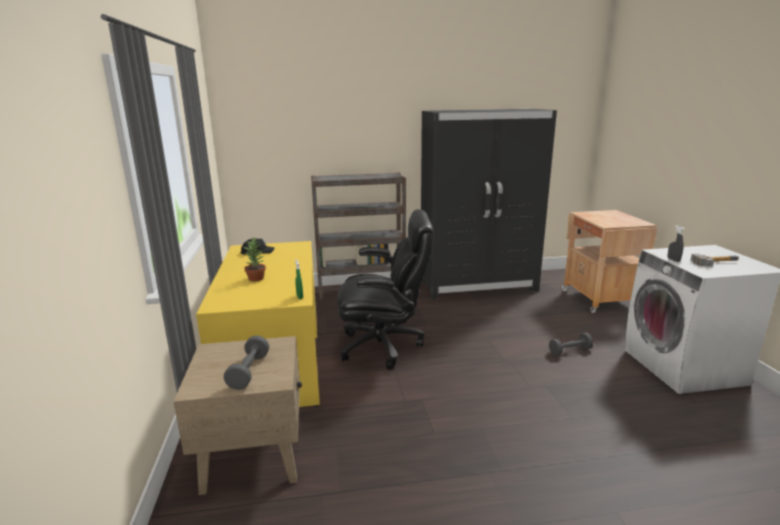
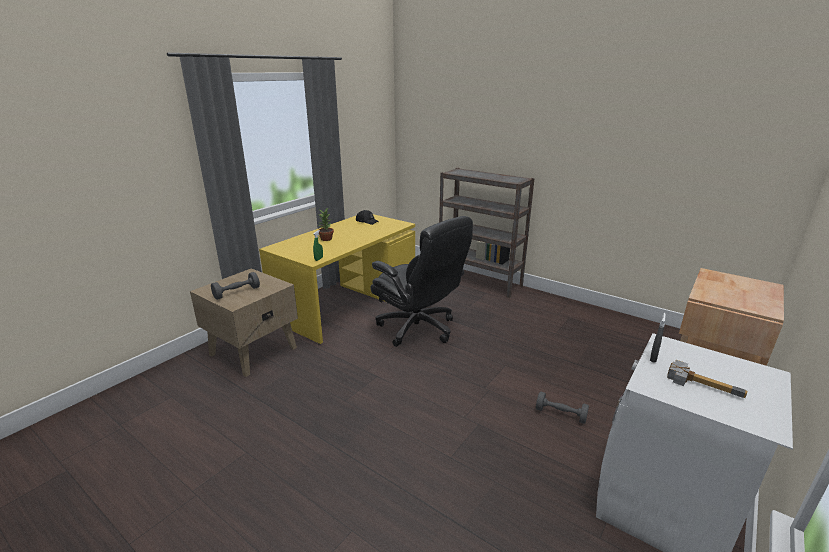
camera: 45 degrees right, 5 degrees up
(479, 285) = (588, 319): black cabinet -> none

